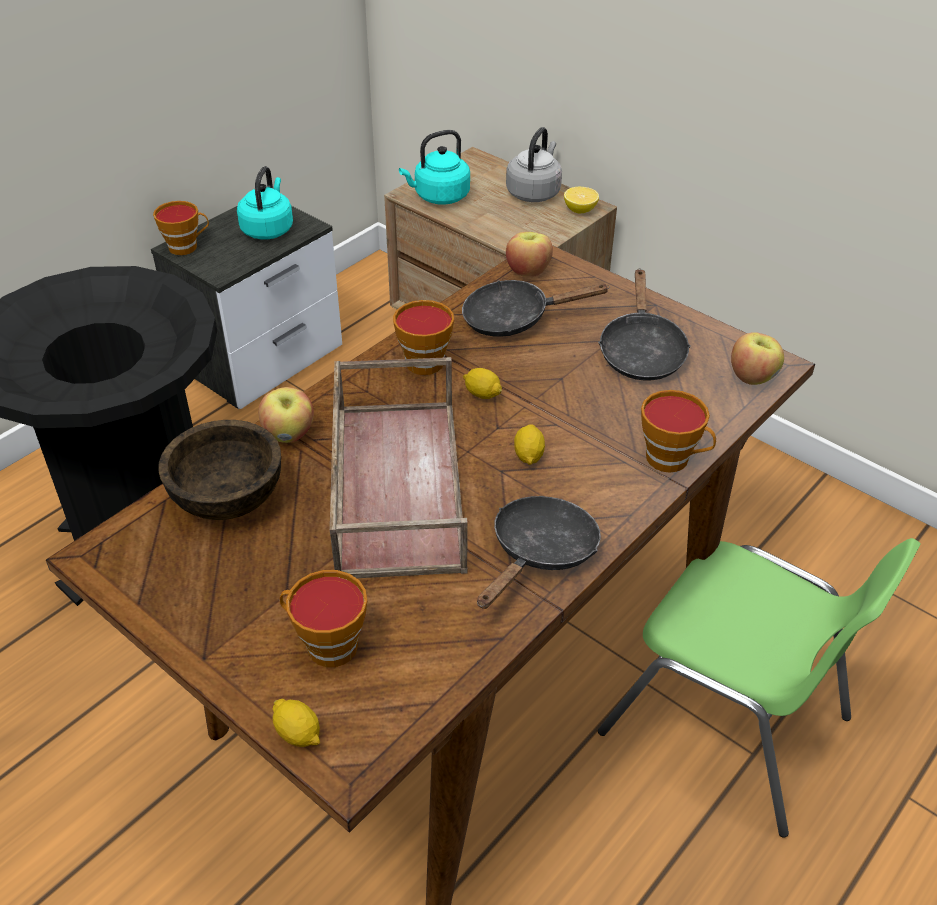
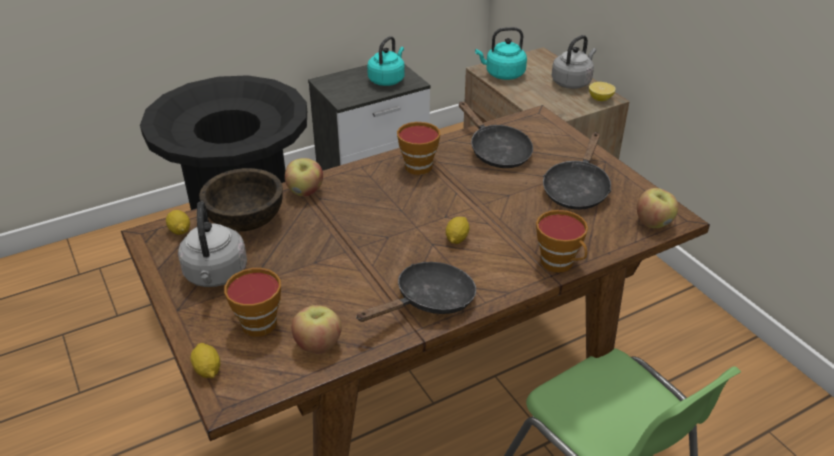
camera: 20 degrees right, 5 degrees down
(186, 247) = (330, 82): cup -> none
(231, 592) = (216, 275): none -> grey kettle
(395, 483) = (356, 236): brown tray -> none
(482, 394) = (446, 193): lemon -> lemon (179, 230)
(514, 319) = (496, 151): black frying pan -> black frying pan turned 135 degrees counterclockwise
(528, 271) = (523, 123): apple -> apple (318, 344)

